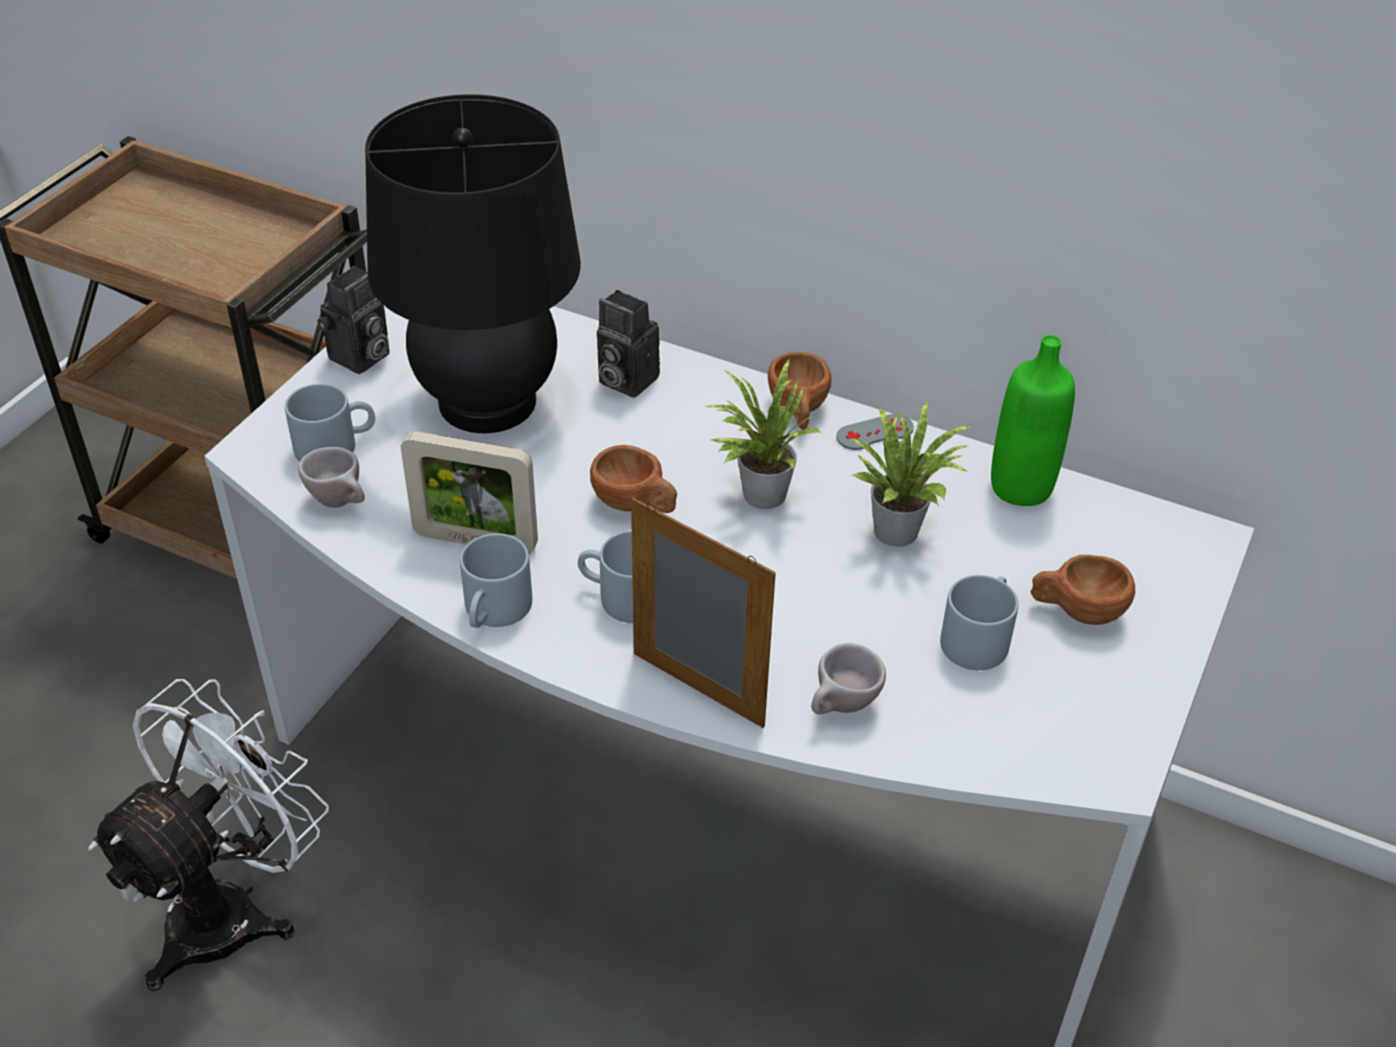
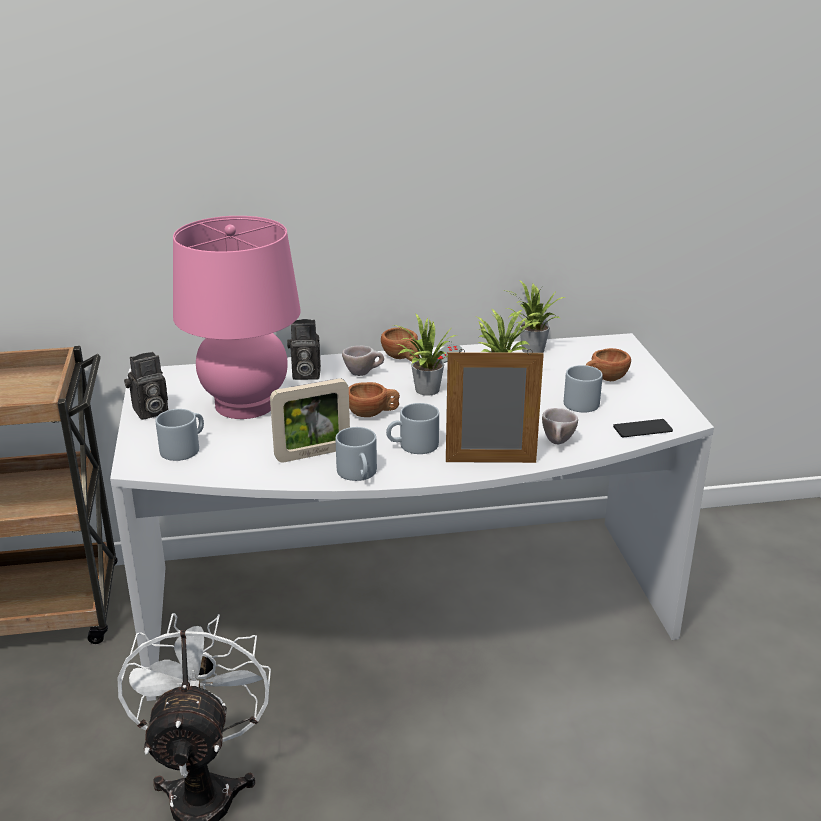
camera: 35 degrees left, 15 degrees down
(341, 502) = (219, 466): beige cup -> beige cup (363, 373)
(360, 359) = (149, 412): camera -> camera turned 60 degrees clockwise
(487, 402) = (245, 404): black table lamp -> pink table lamp
(1015, 753) = (642, 429): none -> phone
(1021, 487) = (530, 350): green bottle -> potted plant

